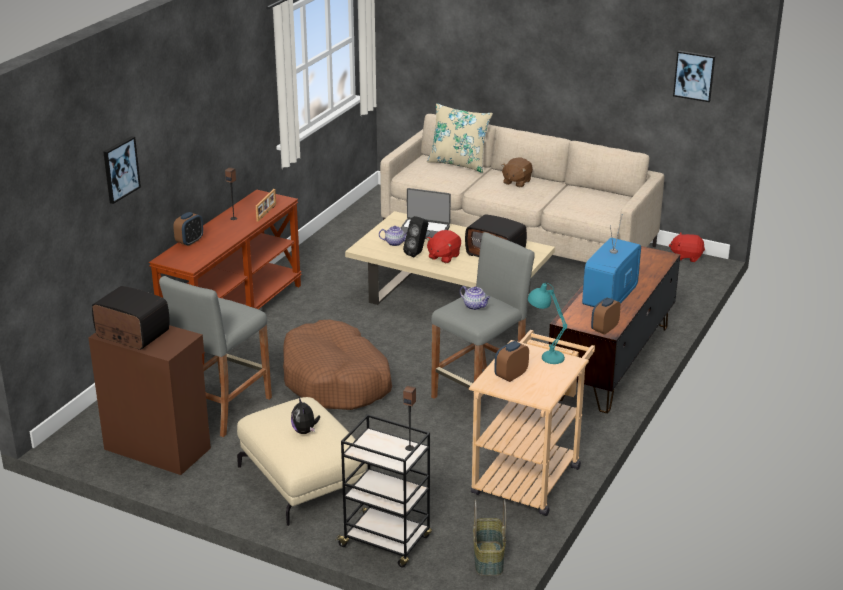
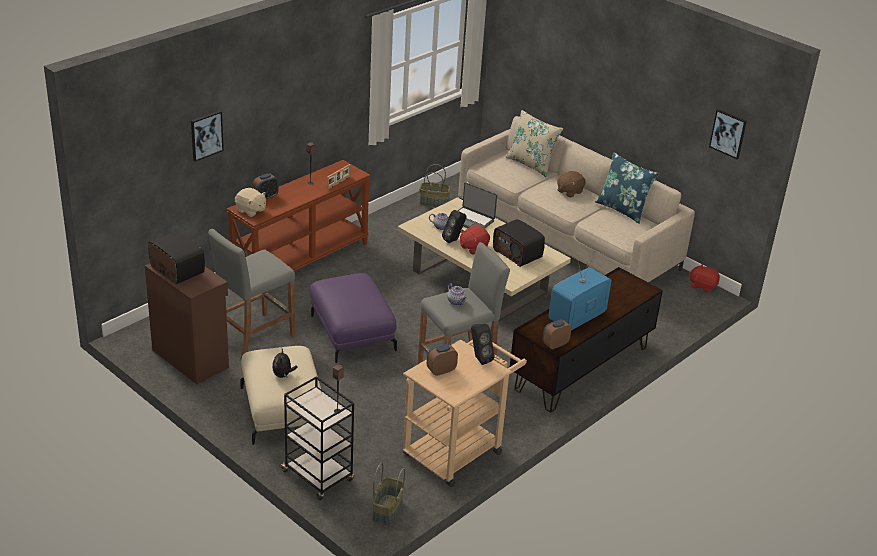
camera: 15 degrees right, 5 degrees up
(180, 259) = (251, 211): none -> beige plush toy
(336, 381) = (351, 333): brown dog bed -> purple ottoman
(352, 230) = (434, 202): none -> basket
(545, 354) = (479, 358): turquoise table lamp -> black speaker
(583, 189) = (622, 209): none -> blue pillow

